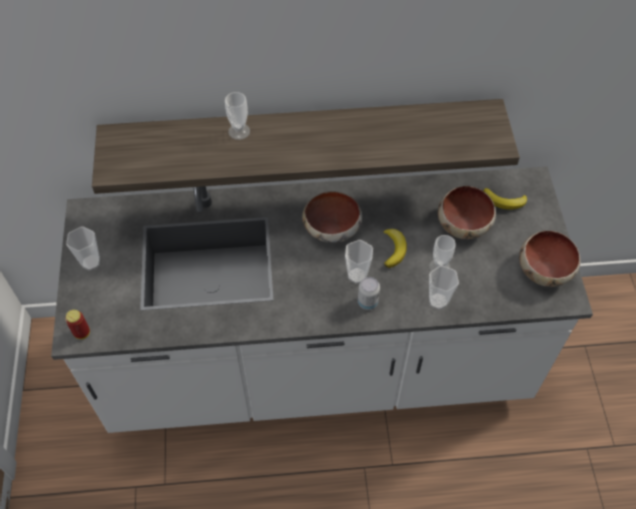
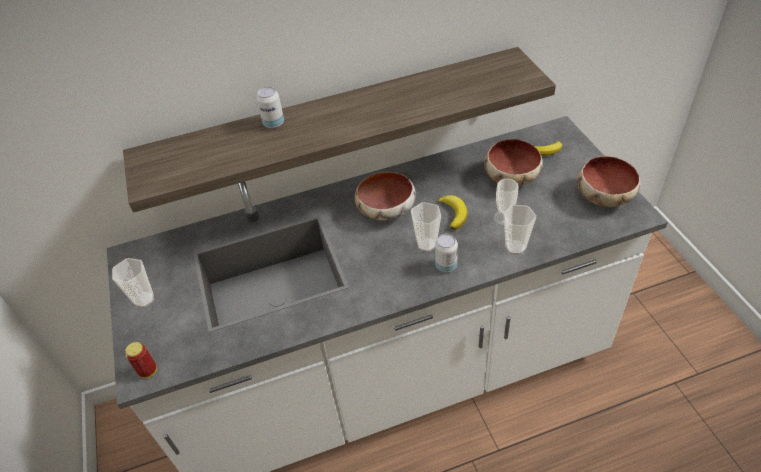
camera: 10 degrees left, 10 degrees down
(239, 131) = (273, 123): cup -> can

